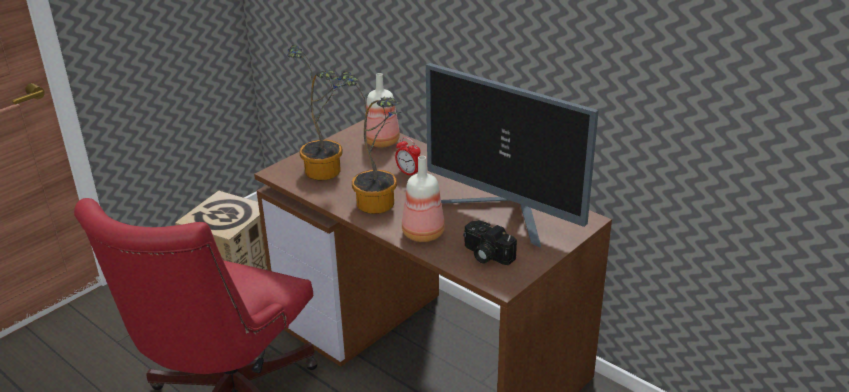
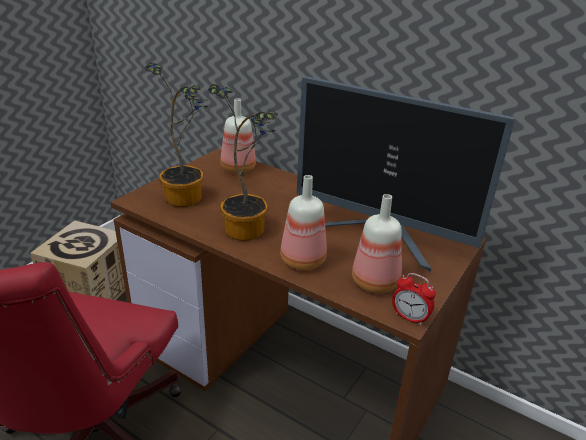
camera: 10 degrees left, 0 degrees up
(409, 173) = (271, 197): alarm clock -> alarm clock (409, 318)
(485, 255) = (376, 282): camera -> bottle

